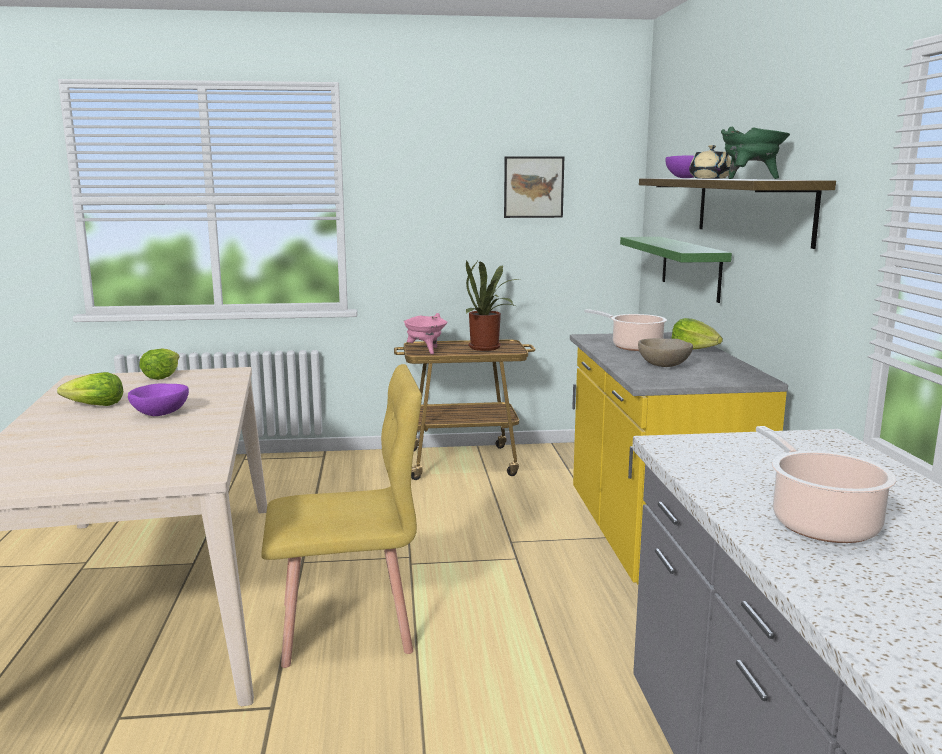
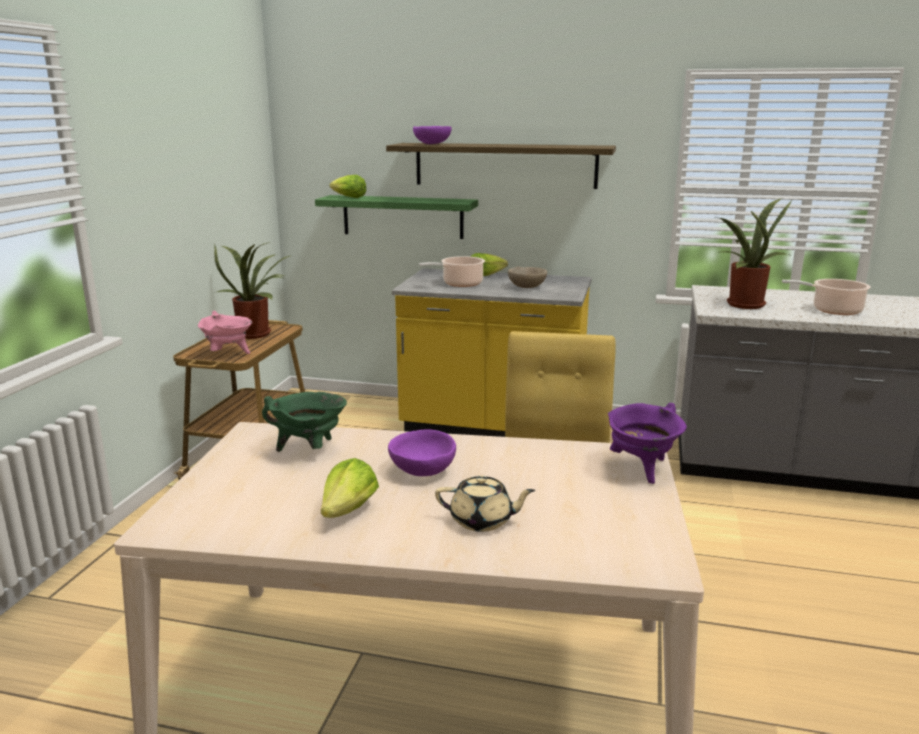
camera: 70 degrees left, 5 degrees up
(161, 376) = (225, 471): lettuce -> lettuce (348, 197)
(162, 475) = (641, 469): none -> purple cooking pot
(533, 187) = (217, 157): picture -> none
(710, 178) = (489, 145): beige teapot -> beige teapot (482, 521)
(749, 179) = (548, 145): green cooking pot -> green cooking pot (310, 450)
(749, 458) = (742, 304): none -> potted plant

